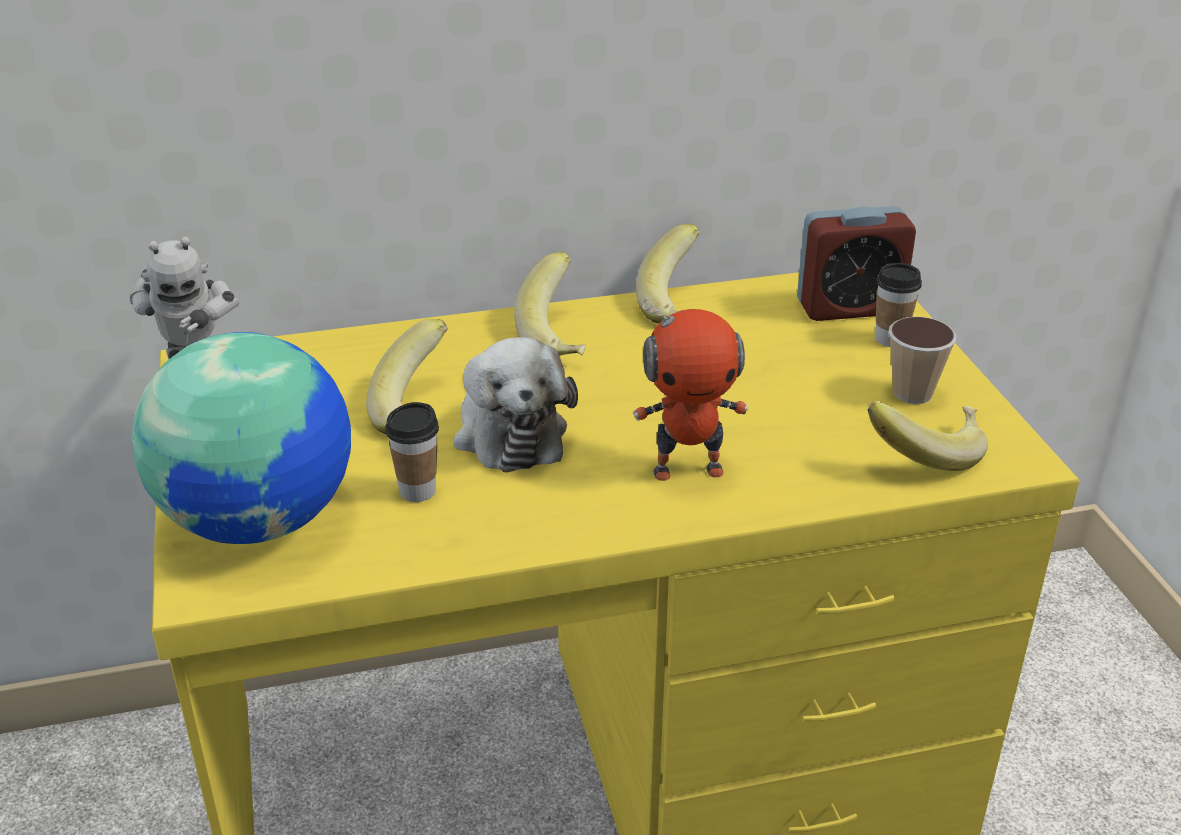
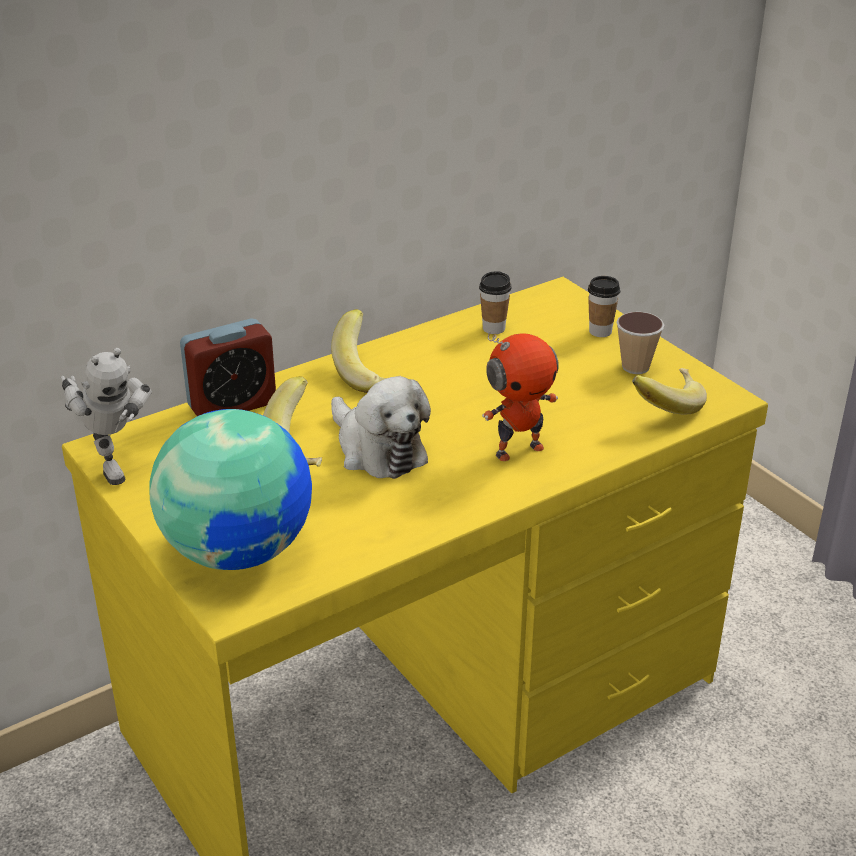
camera: 20 degrees left, 0 degrees up
(417, 491) = (340, 505): cup -> cup (493, 328)
(679, 305) = (441, 334): banana -> none
(849, 307) = (560, 314): alarm clock -> alarm clock (232, 405)

